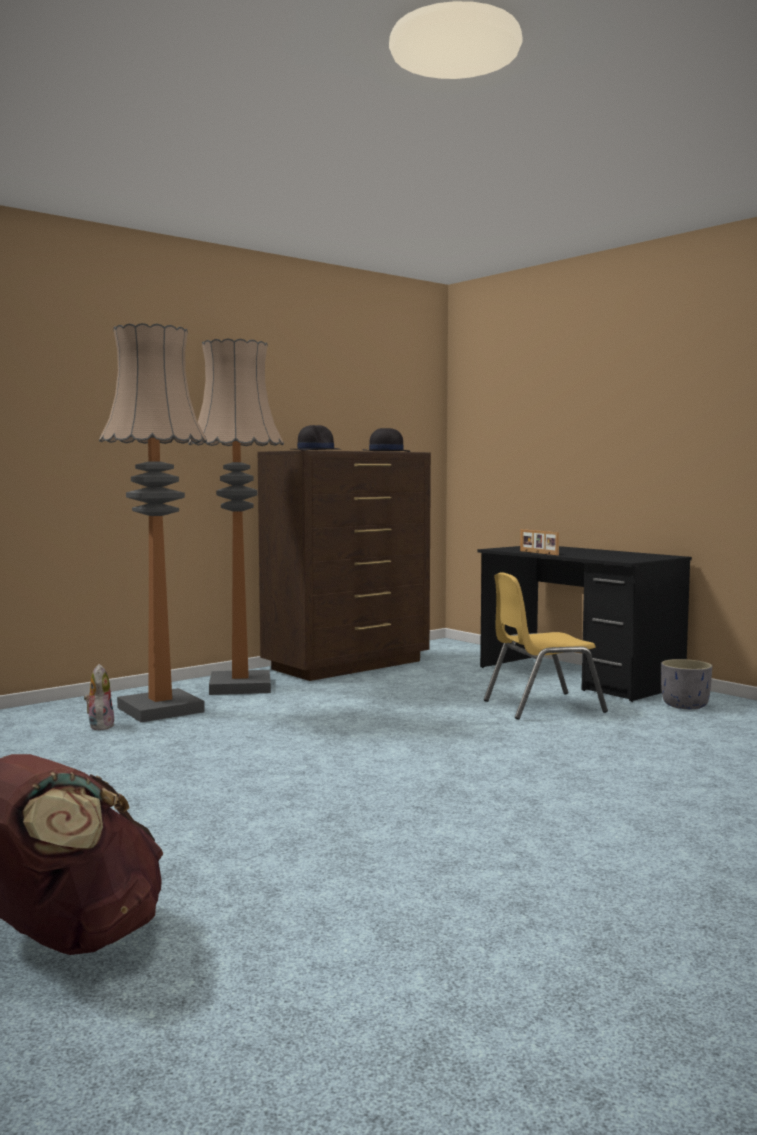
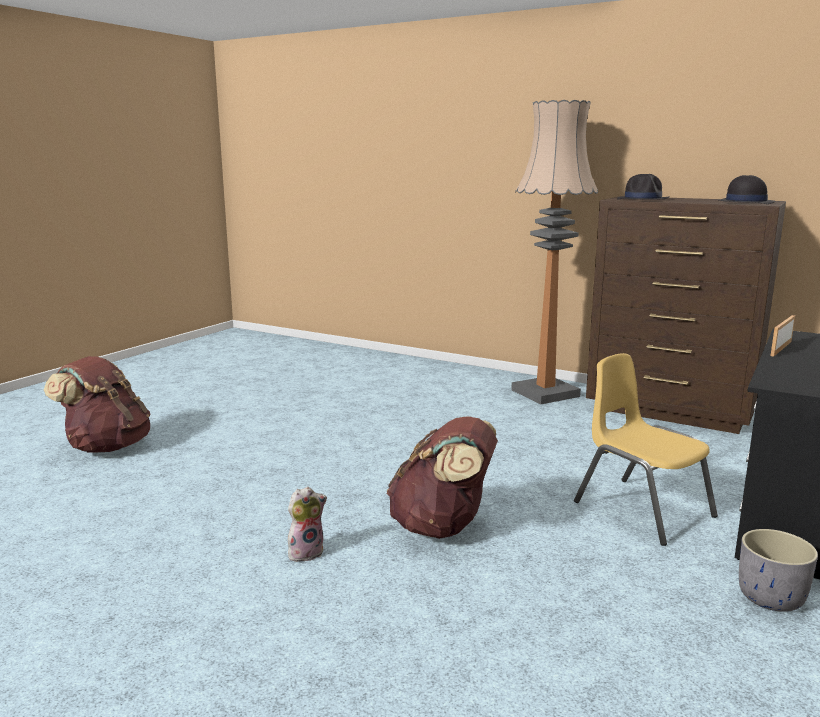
camera: 70 degrees right, 10 degrees up
(99, 726) = (409, 382): plush toy -> plush toy (306, 552)
(160, 710) = (459, 387): floor lamp -> none
(542, 764) = (443, 527): none -> brown backpack

